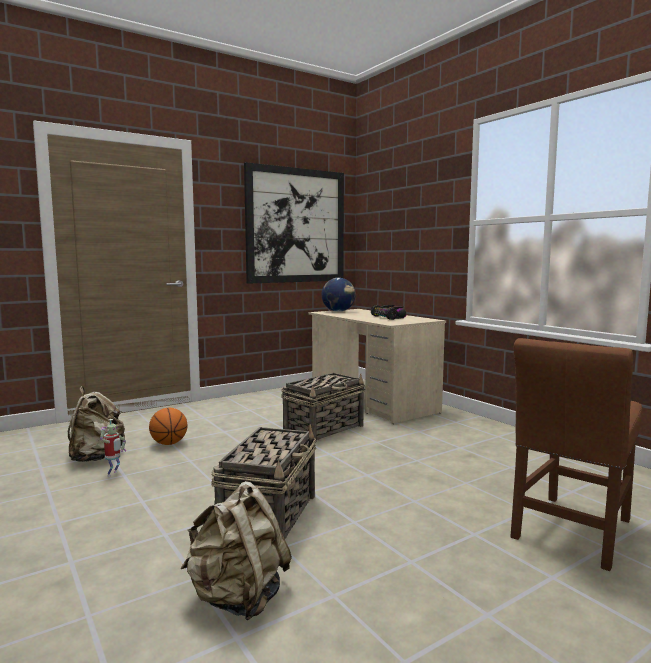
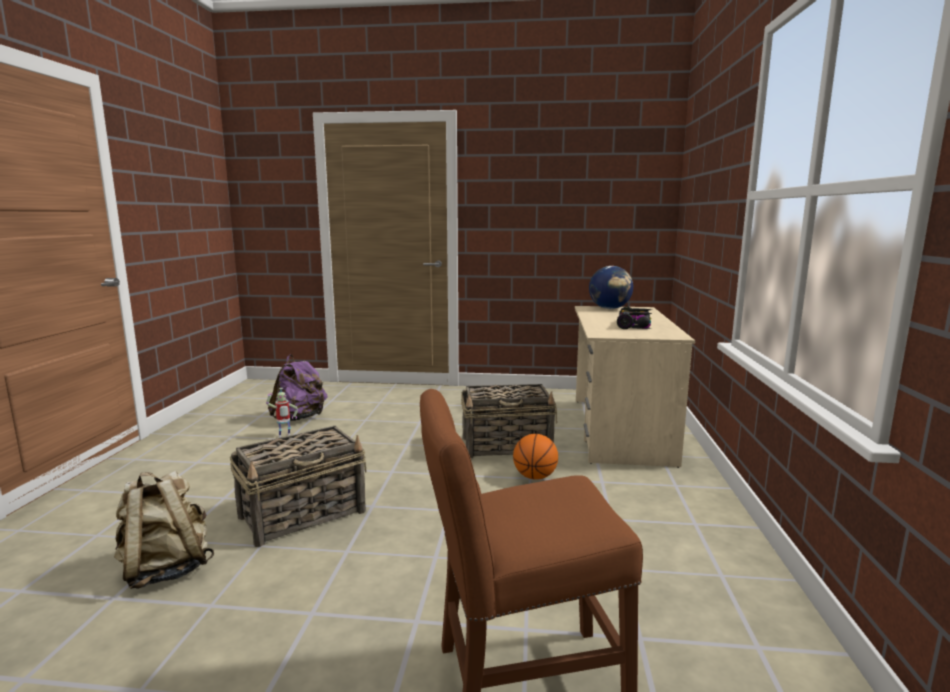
camera: 40 degrees right, 5 degrees up
(96, 457) = (299, 418): beige backpack -> purple backpack
(169, 443) = (362, 421): basketball -> basketball (535, 477)
(296, 226) = (584, 198): picture -> none

